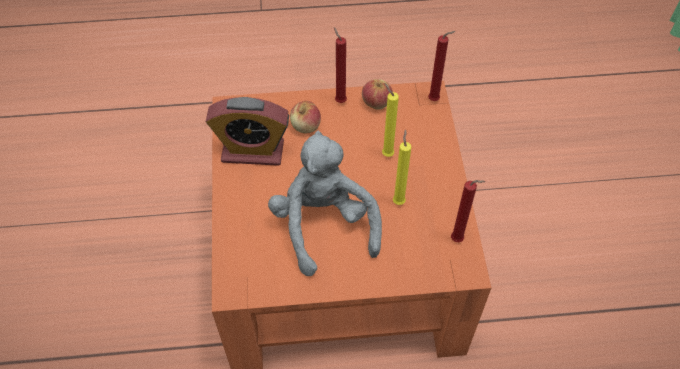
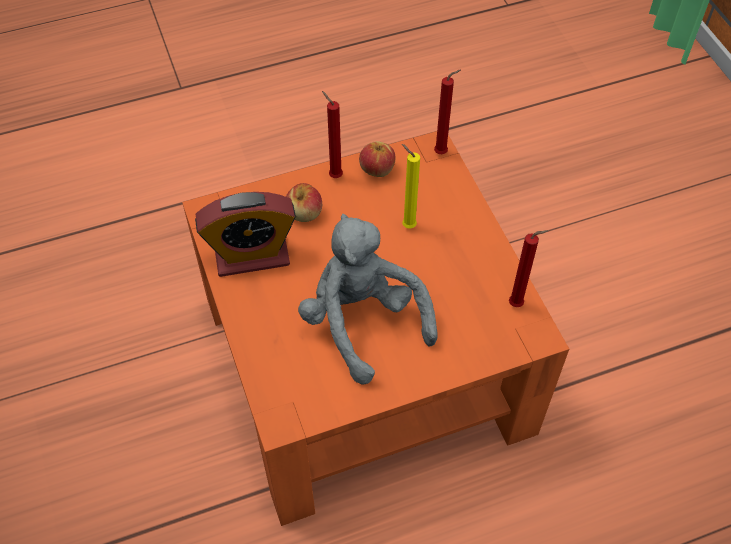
camera: 15 degrees left, 0 degrees up
(398, 200) = (438, 275): yellow candle -> none

